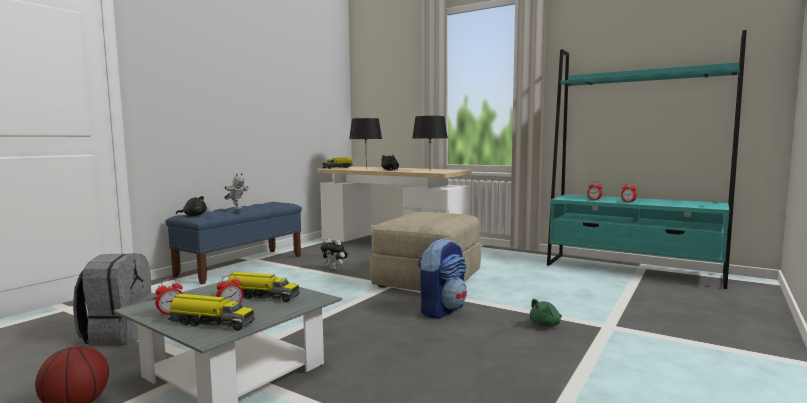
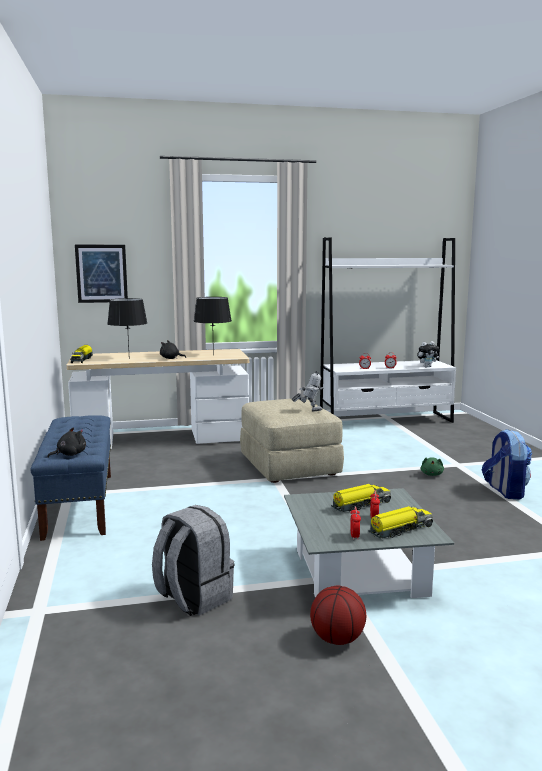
camera: 45 degrees left, 5 degrees up
(236, 210) = (83, 436): toy robot -> toy robot (308, 410)
(335, 269) = (187, 479): plush toy -> plush toy (427, 367)
(378, 102) = (101, 273): none -> picture
(442, 310) = (359, 485): backpack -> backpack (505, 491)
(633, 270) = (386, 420): turquoise bookcase -> white bookcase

